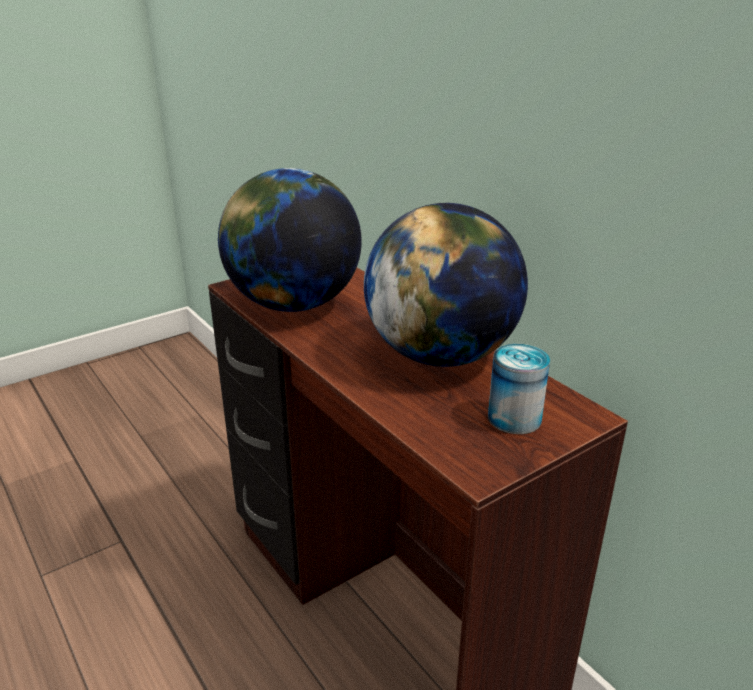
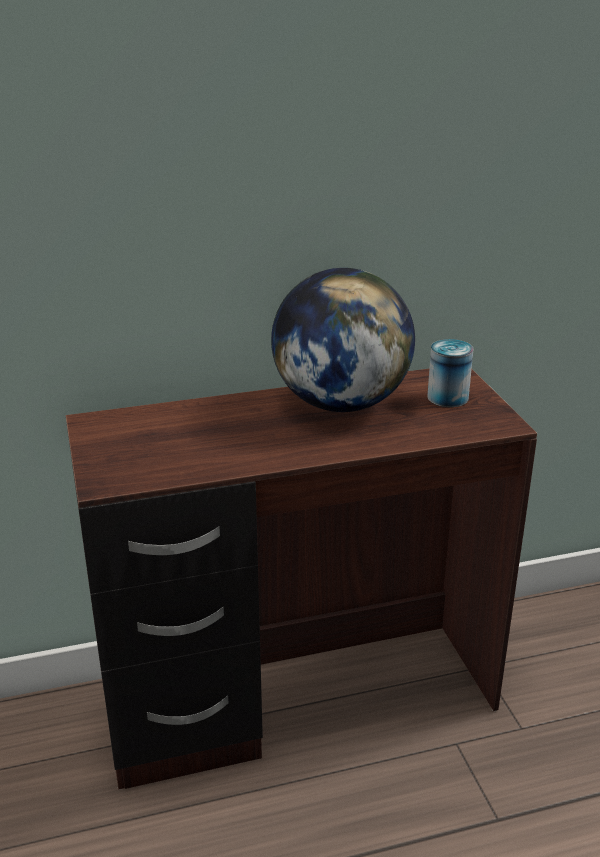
camera: 70 degrees left, 0 degrees up
(293, 304) = (183, 454): globe -> none

